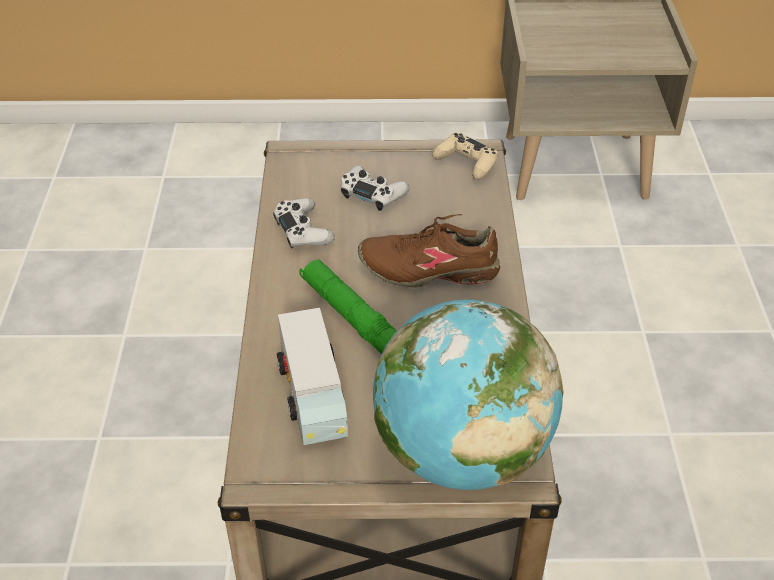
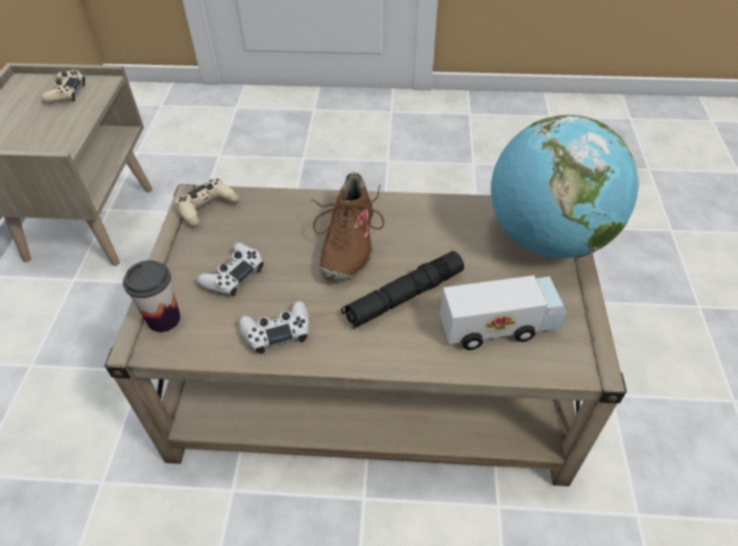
camera: 85 degrees left, 5 degrees up
(315, 161) = (164, 319): none -> cup
(352, 317) = (404, 296): green flashlight -> black flashlight
(637, 40) = (66, 93): none -> beige game controller

